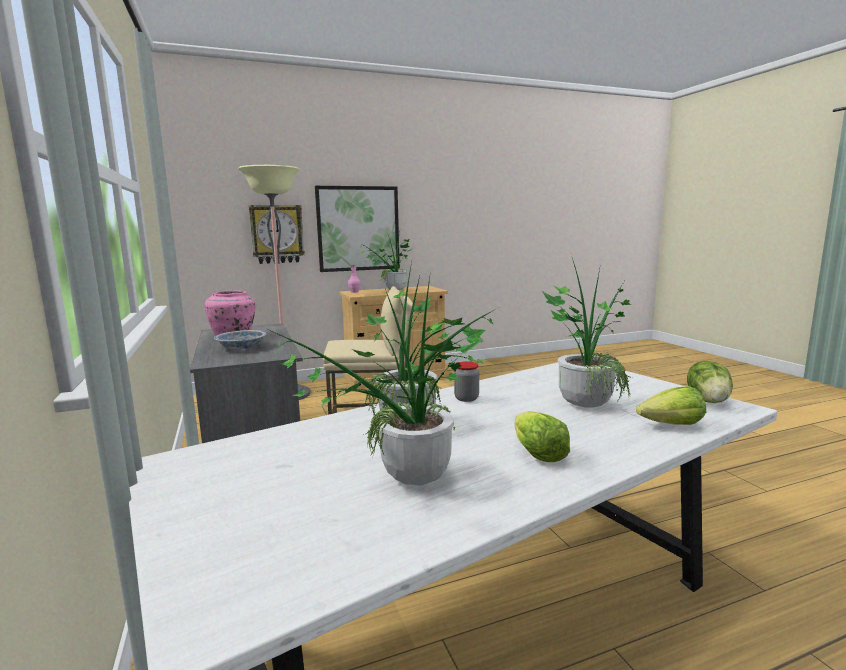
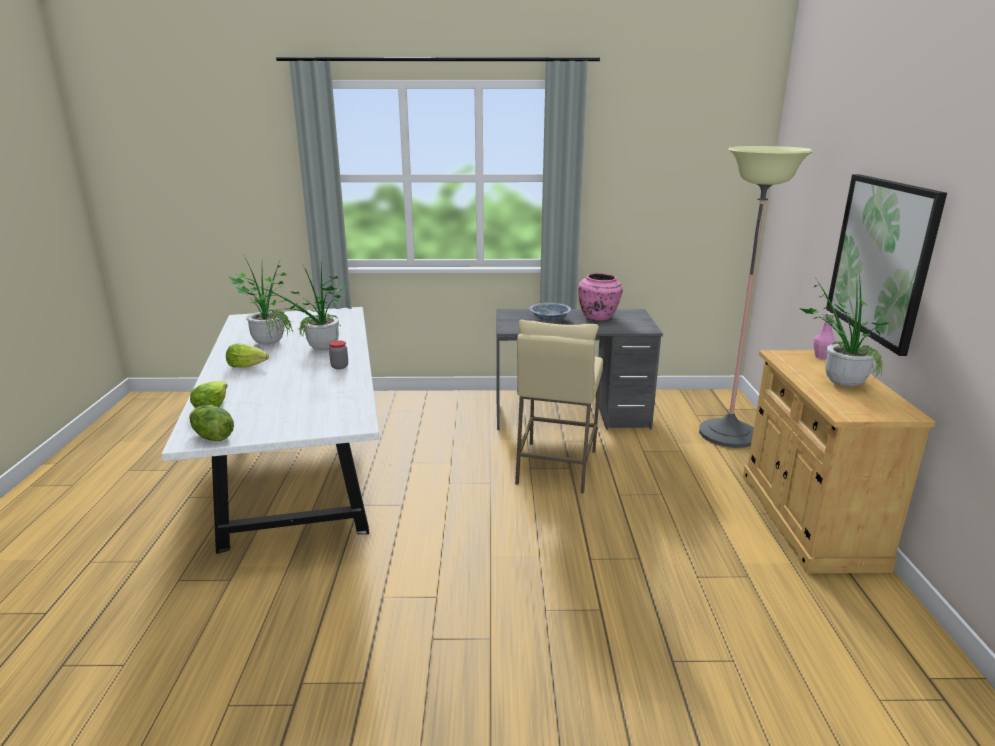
camera: 110 degrees right, 10 degrees up
(277, 234) = (816, 238): wall clock -> none
(586, 401) = (281, 397): potted plant -> none

